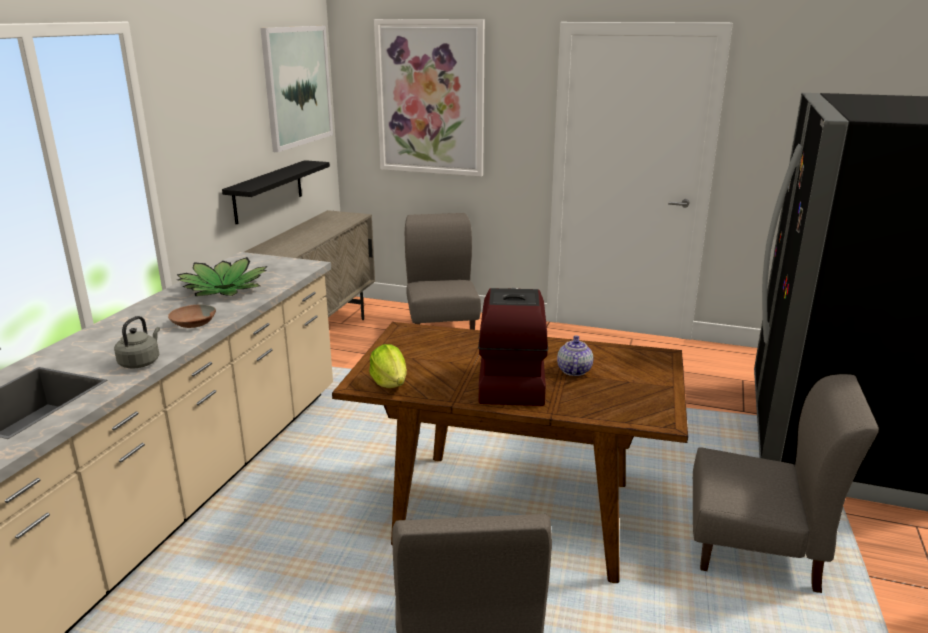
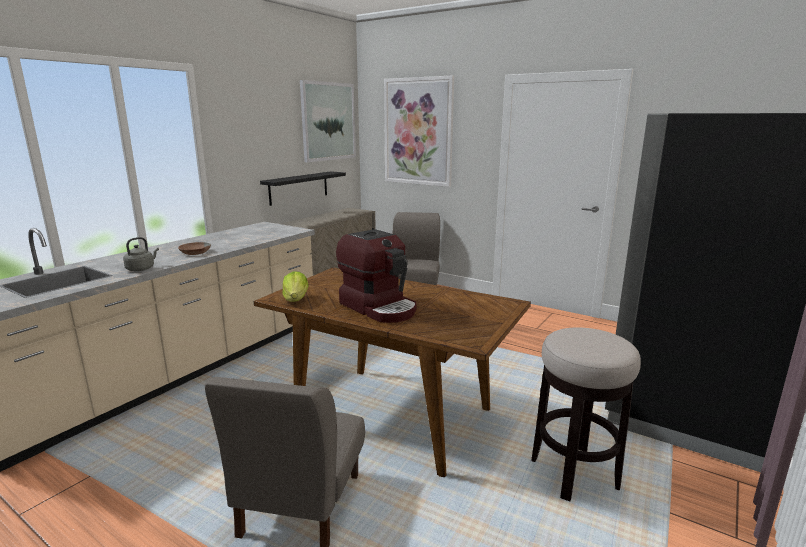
camera: 15 degrees right, 5 degrees down
(225, 288) = (233, 238): potted plant -> none
(510, 382) = (379, 307): coffee machine -> coffee machine turned 120 degrees clockwise
(573, 371) = (433, 305): teapot -> none
(756, 550) = (574, 473): grey chair -> stool

